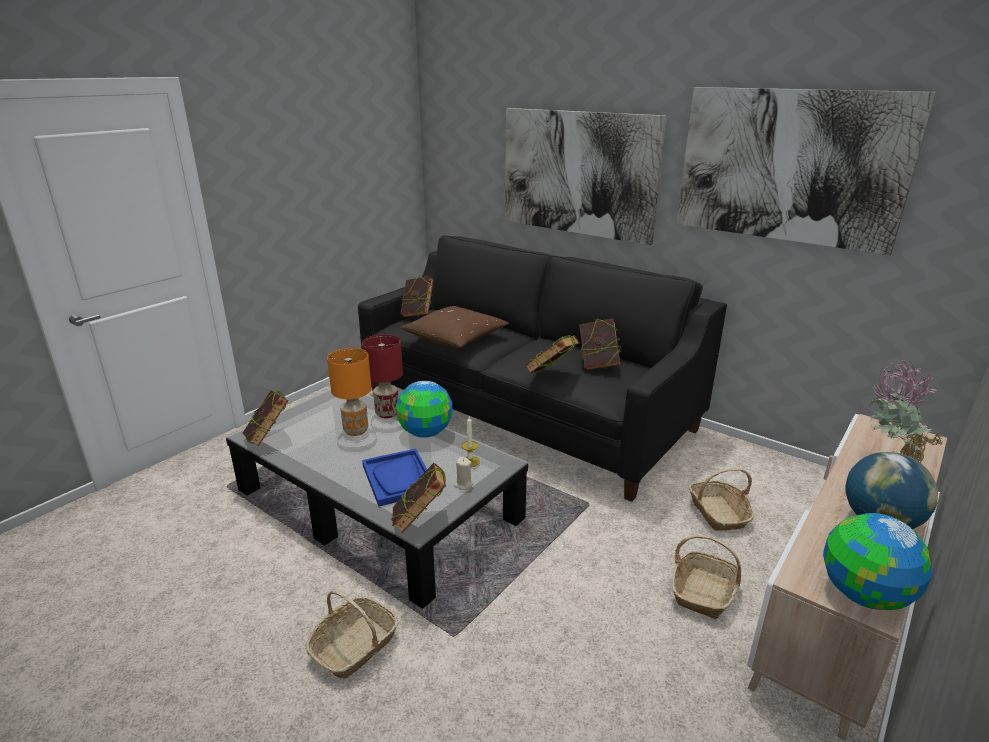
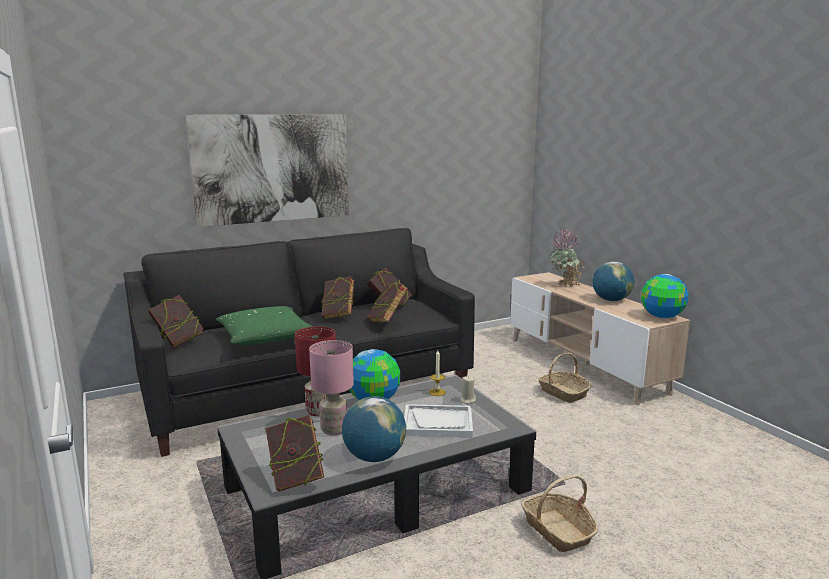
camera: 65 degrees left, 10 degrees down
(316, 462) = (374, 457): none -> globe
(356, 430) = (334, 430): orange table lamp -> pink table lamp
(398, 479) = (438, 423): blue tray -> white tray
(420, 522) = (505, 424): book -> book (338, 316)
(455, 338) = (265, 337): brown pillow -> green pillow
(718, 513) = (497, 367): basket -> none
(789, 166) = (428, 143): picture -> none

